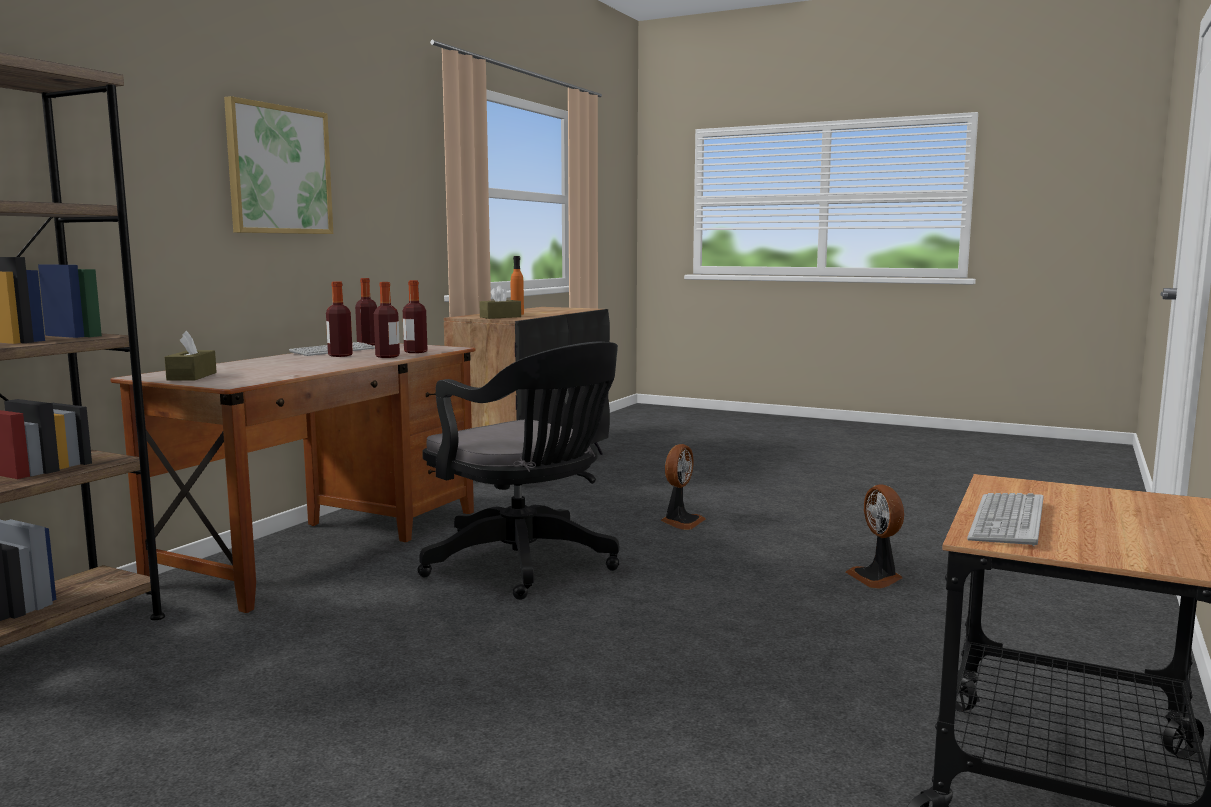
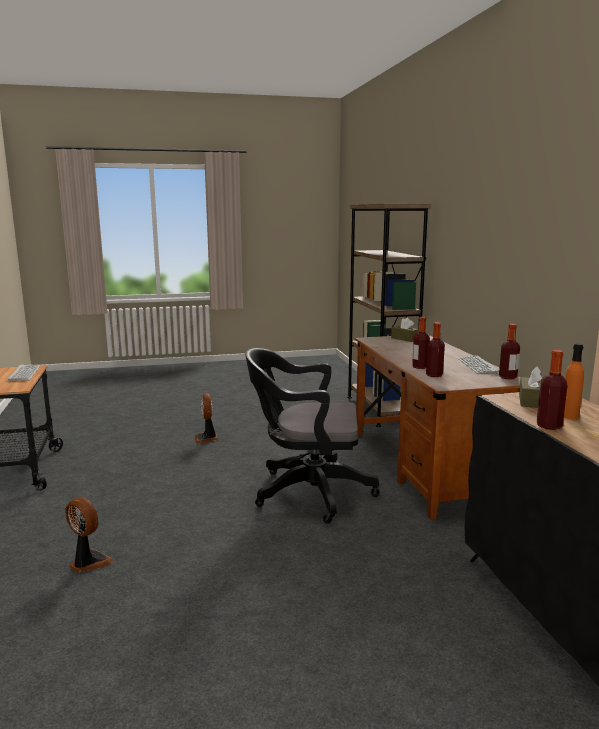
camera: 140 degrees right, 5 degrees up
(279, 170) = (502, 237): picture -> none
(340, 355) = (446, 362): bottle -> bottle (549, 426)
(681, 522) = (283, 575): fan -> fan (206, 438)

